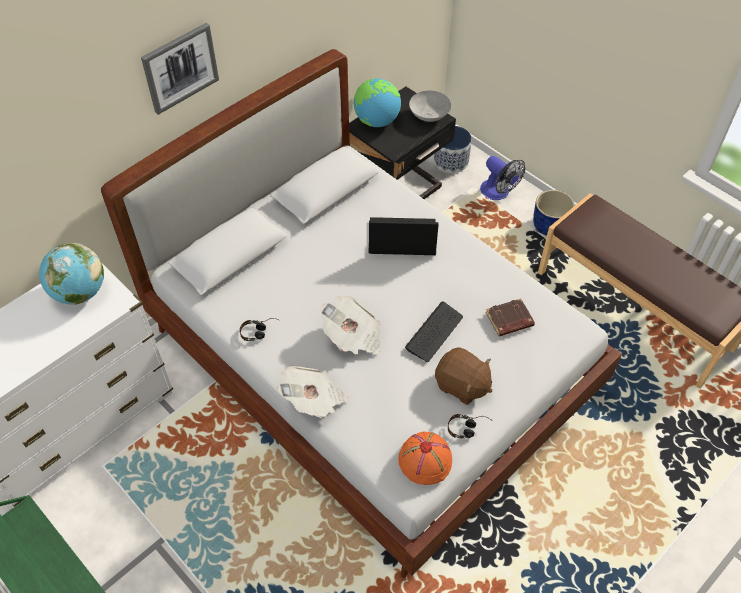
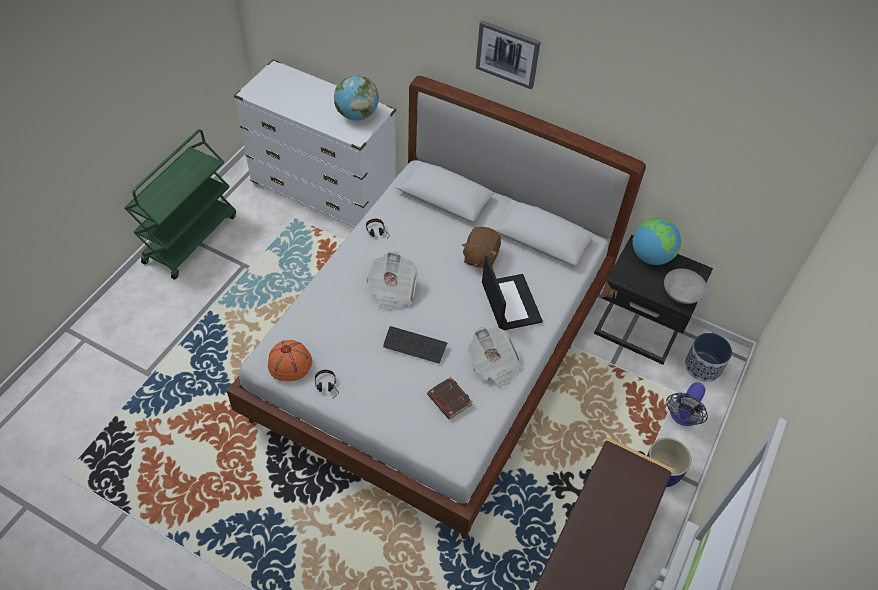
camera: 70 degrees right, 0 degrees up
(314, 400) = (326, 281): newspaper -> newspaper (493, 366)
(462, 385) = (368, 376): brown plush toy -> brown plush toy (480, 257)

